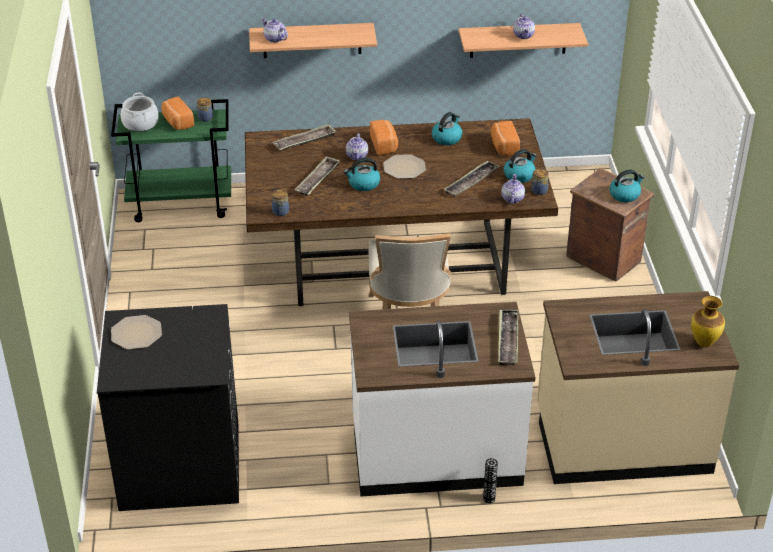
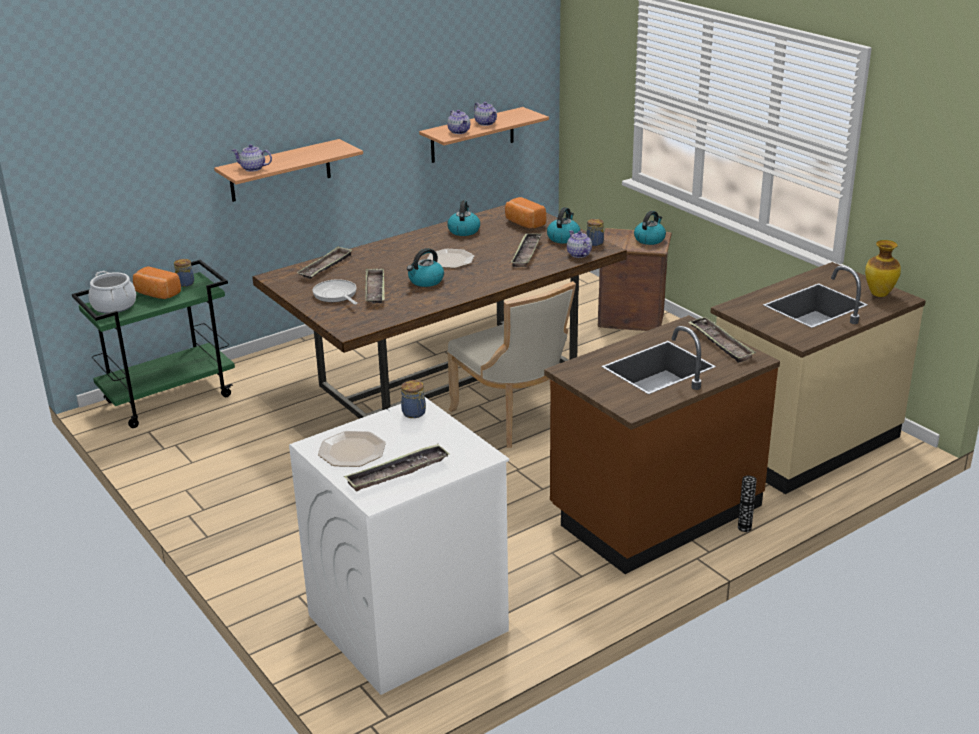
camera: 30 degrees left, 10 degrees down
(146, 364) = (397, 472): none -> tray
(179, 466) = (407, 624): black washing machine -> white washing machine
(280, 212) = (367, 323): jar -> jar (414, 413)
(285, 174) = (336, 295): none -> frying pan
(357, 156) = (393, 264): teapot -> teapot (459, 131)
(384, 145) = (410, 249): bread -> none
(436, 452) = (654, 510): white counter -> brown counter

